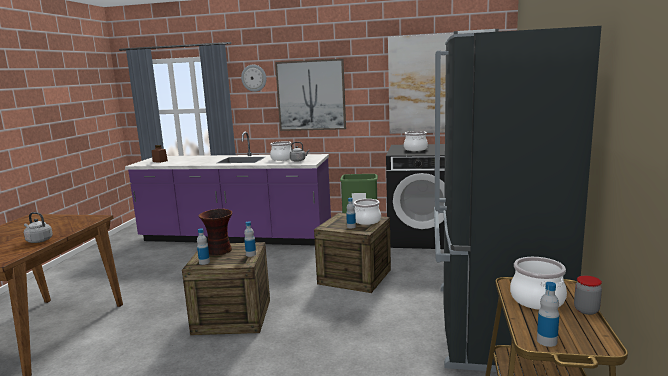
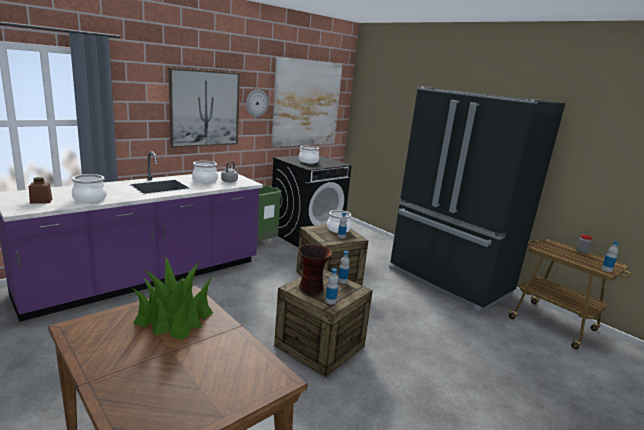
camera: 55 degrees left, 5 degrees up
(38, 240) = (227, 344): grey kettle -> none
(60, 224) = (174, 318): none -> potted plant
(254, 78) = (140, 84): wall clock -> wall clock (256, 103)
(537, 299) = (562, 253): cooking pot -> cooking pot (90, 199)

